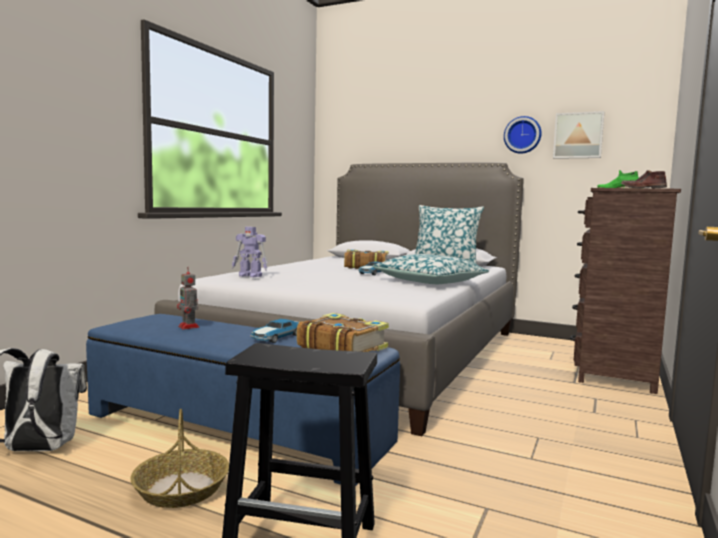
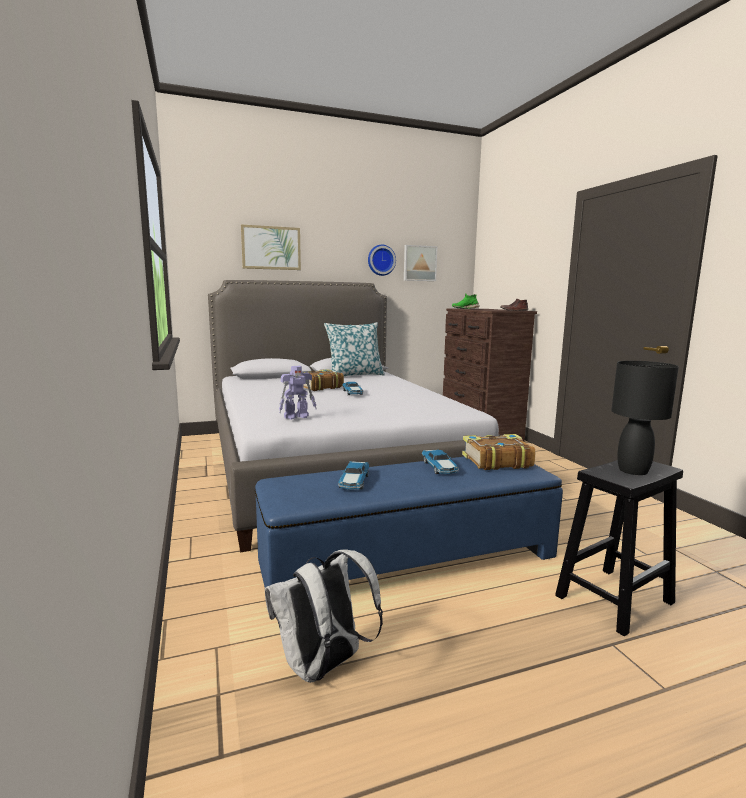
camera: 45 degrees left, 5 degrees up
(181, 488) = (494, 615): basket -> none
(189, 327) = (354, 482): toy robot -> toy car
(306, 358) = (633, 470): none -> black table lamp
(399, 131) = (271, 248): none -> picture
(429, 281) = (412, 393): pillow -> none

